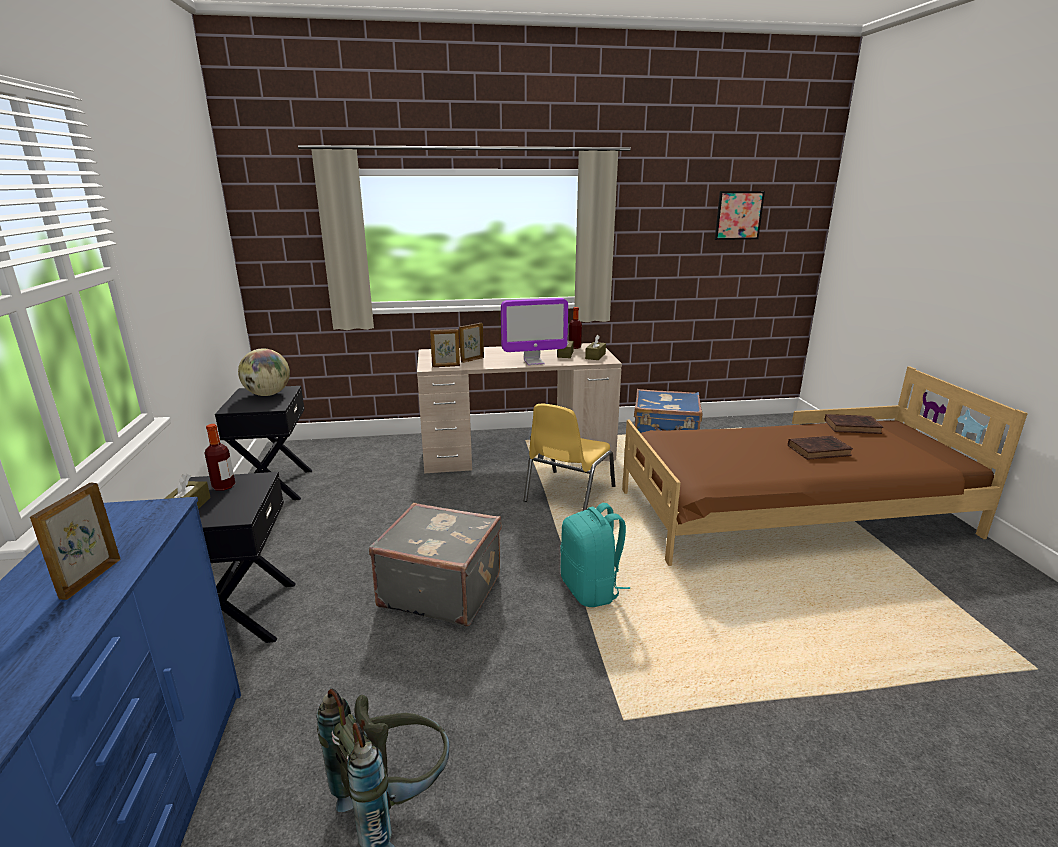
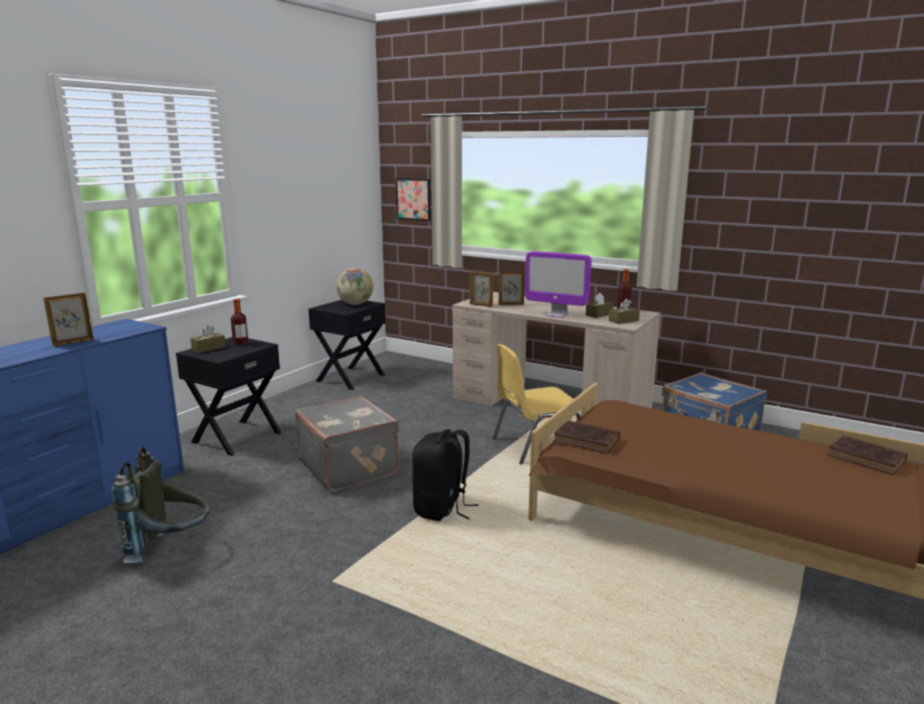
camera: 40 degrees right, 5 degrees down
(591, 590) = (442, 509): turquoise backpack -> black backpack
(738, 215) = (858, 183): picture -> picture (413, 199)
(820, 450) = (761, 462): brown book -> brown book (588, 441)

